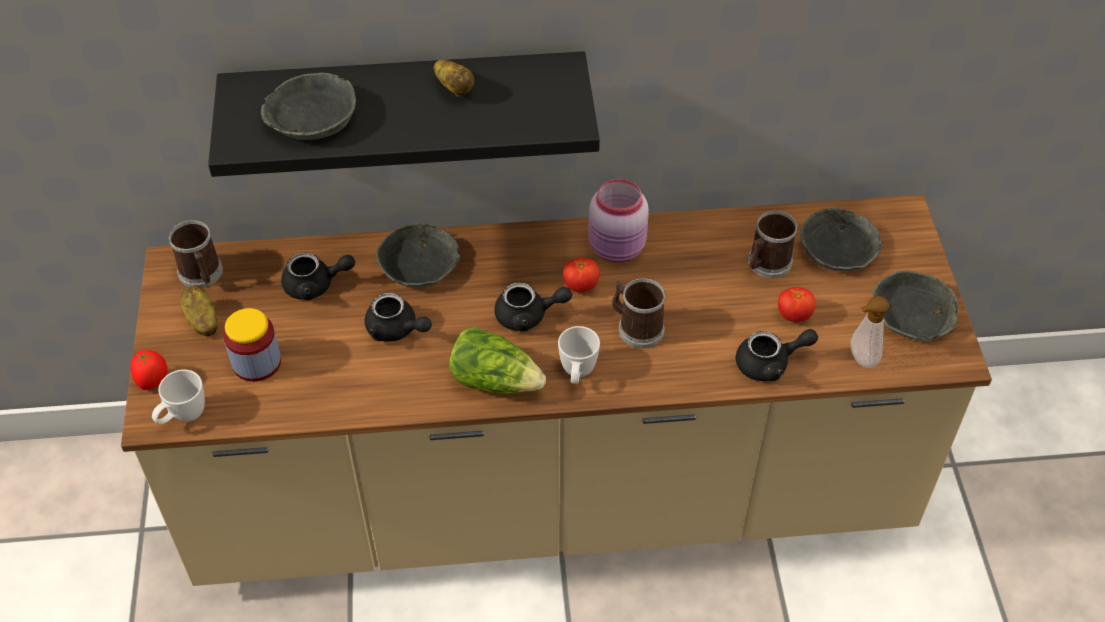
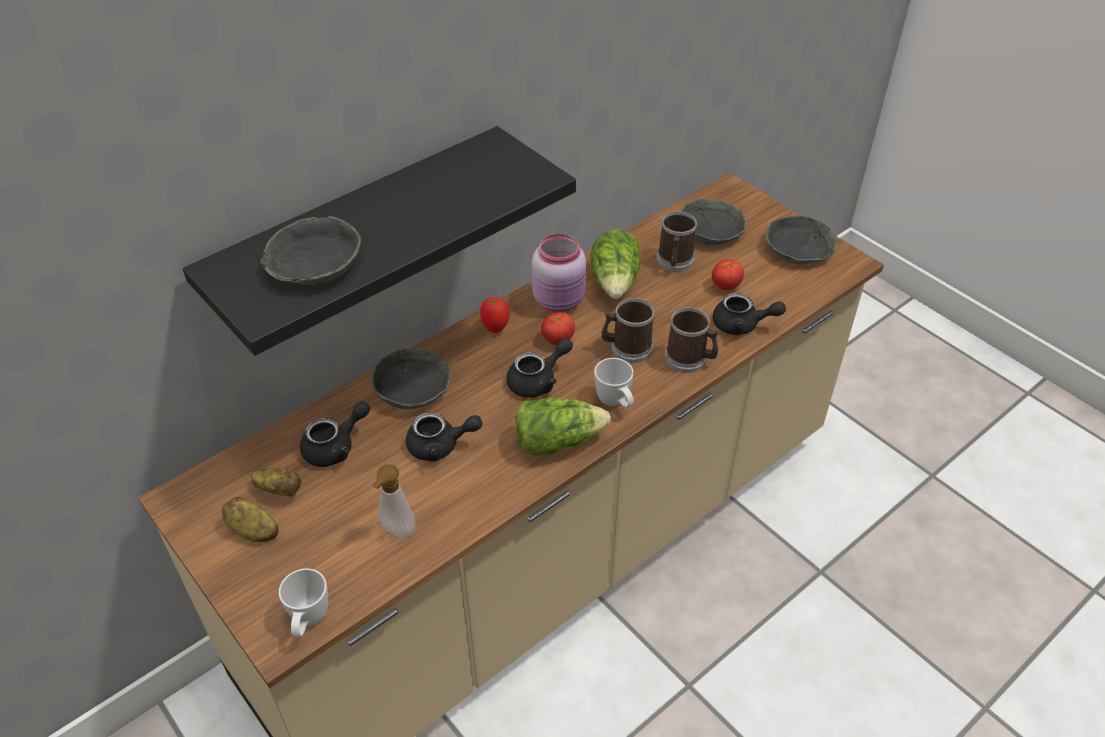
camera: 35 degrees left, 5 degrees down
(153, 382) = (251, 608): tomato -> tomato (495, 327)
(202, 275) = (218, 492): mug -> mug (690, 359)
(257, 362) = (338, 537): jar -> none
(454, 88) = (420, 191): potato -> potato (279, 490)
(687, 256) = (615, 282): none -> lettuce
(770, 364) = (742, 325): black teapot -> black teapot turned 60 degrees clockwise
(860, 359) = (795, 292): soap dispenser -> soap dispenser (396, 531)

